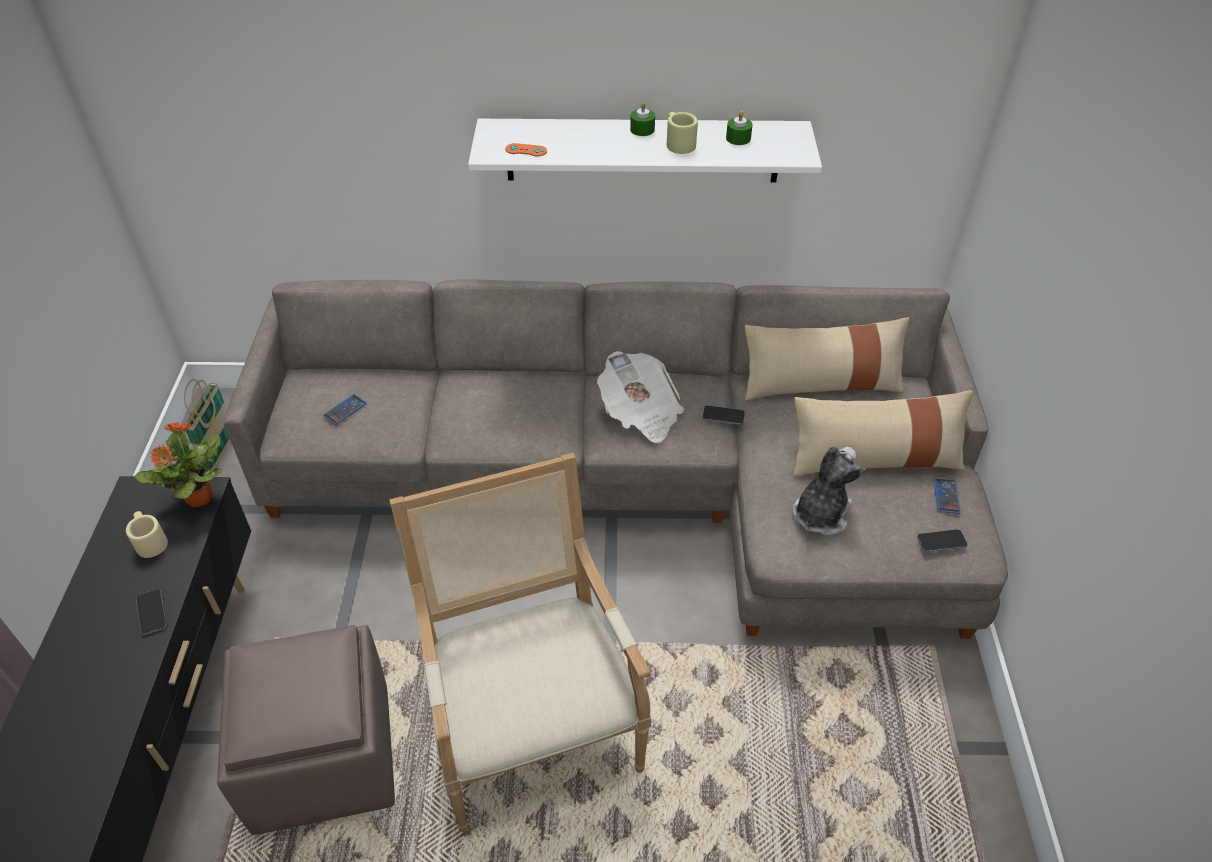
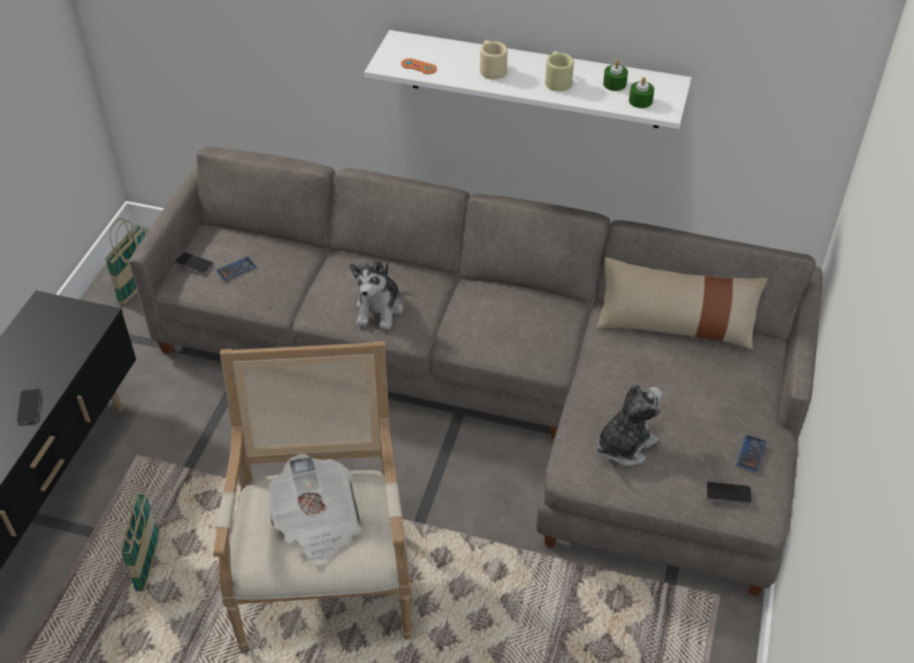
camera: 15 degrees right, 0 degrees up
(150, 541) = (44, 349): beige mug -> beige mug (491, 69)
(198, 498) = (91, 321): potted plant -> none
(325, 758) = (148, 564): brown ottoman -> basket
(516, 423) = (379, 309): none -> plush toy
(640, 413) = (493, 321): newspaper -> newspaper (318, 524)
(642, 129) = (530, 62): green candle -> green candle (640, 101)
(723, 416) = (569, 339): phone -> phone (194, 264)
(874, 458) = (697, 405): beige pillow -> none

